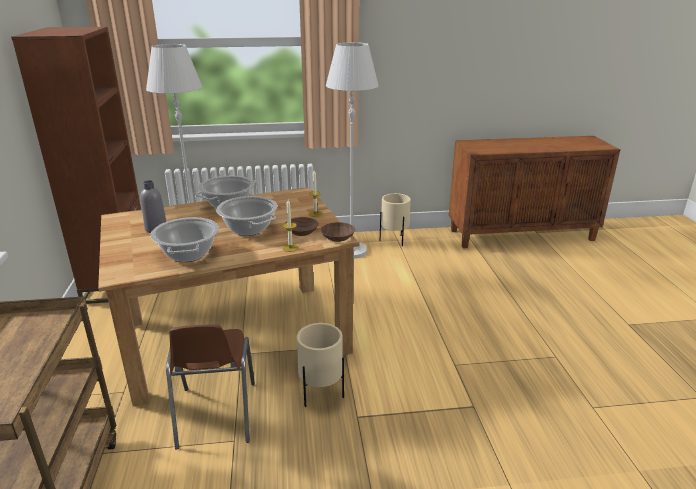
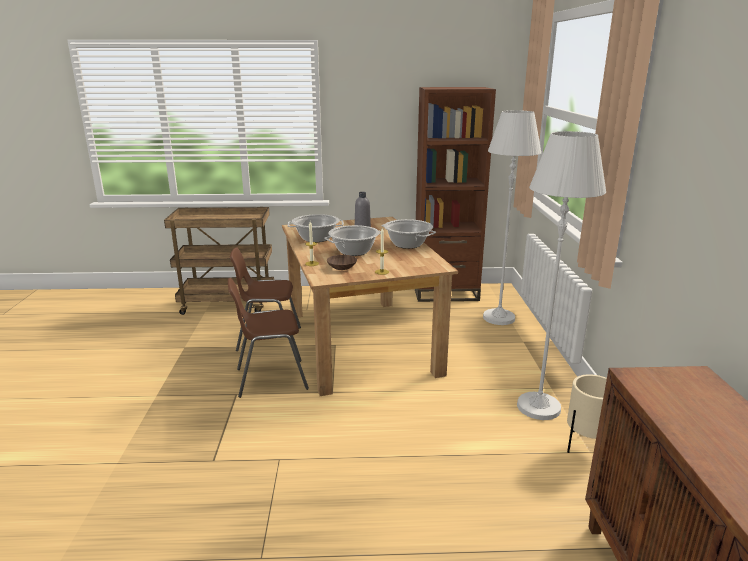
camera: 95 degrees right, 5 degrees down
(320, 394) = (270, 378): beige planter -> brown chair
(338, 238) = (324, 278): brown bowl -> none

